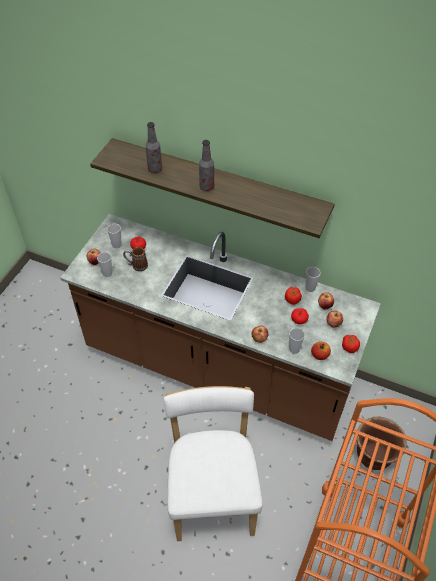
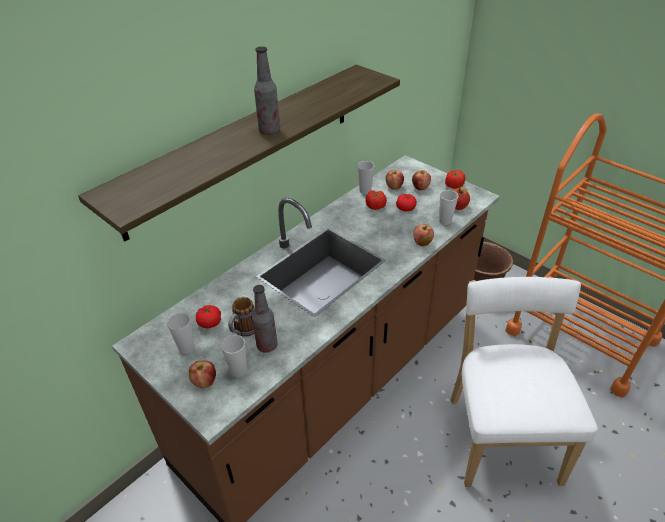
camera: 70 degrees left, 10 degrees down
(155, 169) = (196, 165): bottle -> bottle (267, 345)
(213, 493) = (501, 434): white chair -> white chair turned 75 degrees clockwise

